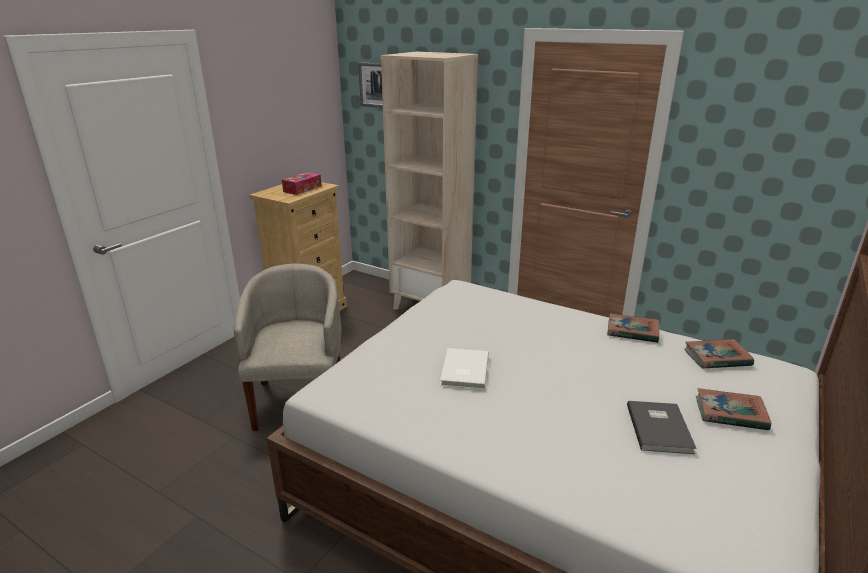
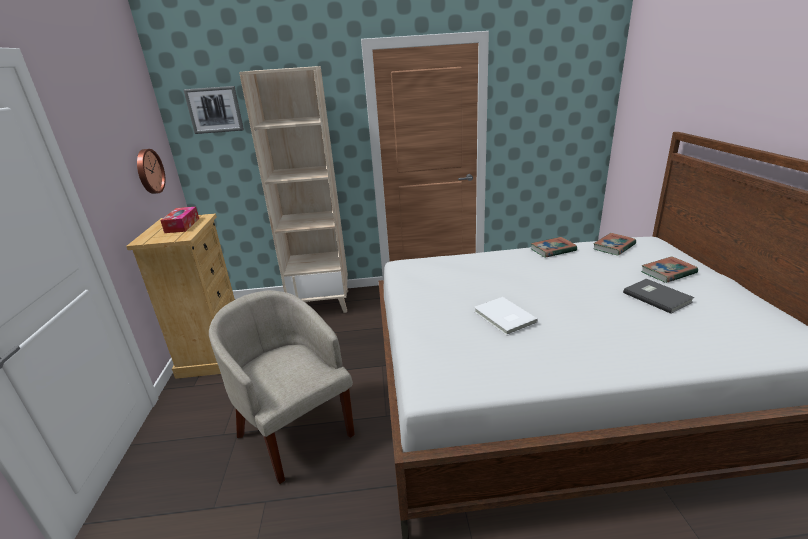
camera: 35 degrees left, 0 degrees up
(303, 134) = (149, 171): none -> wall clock

